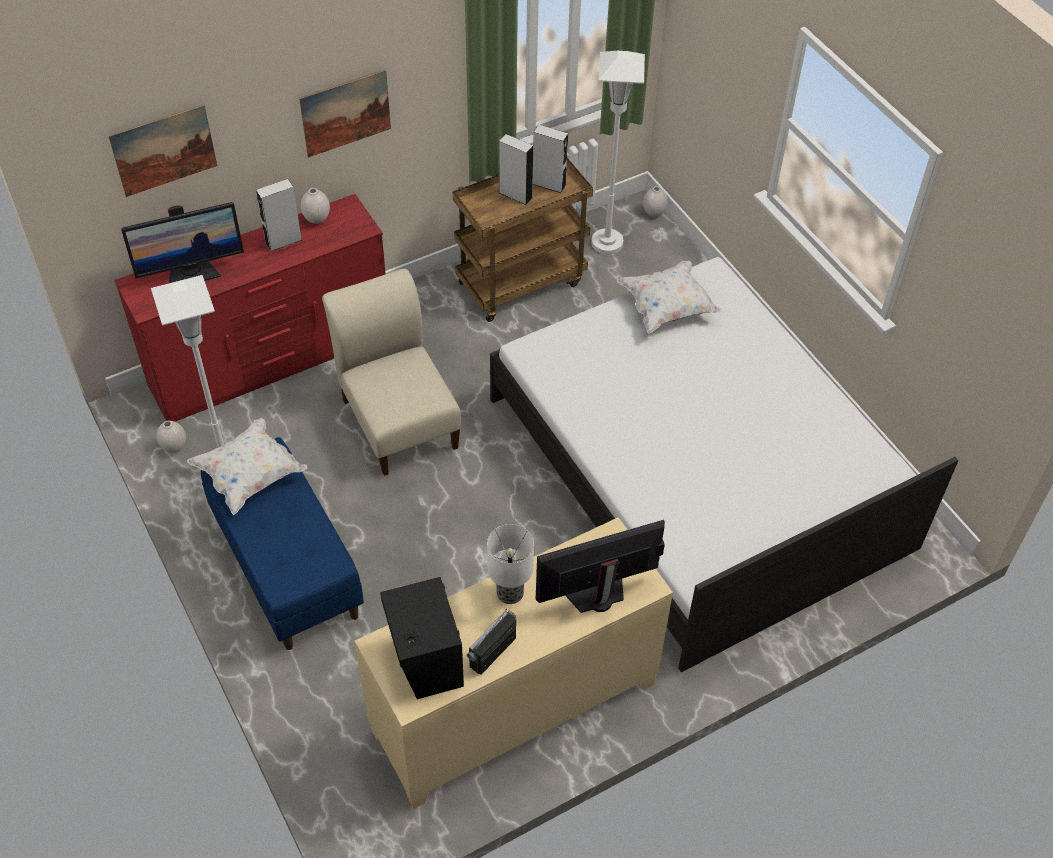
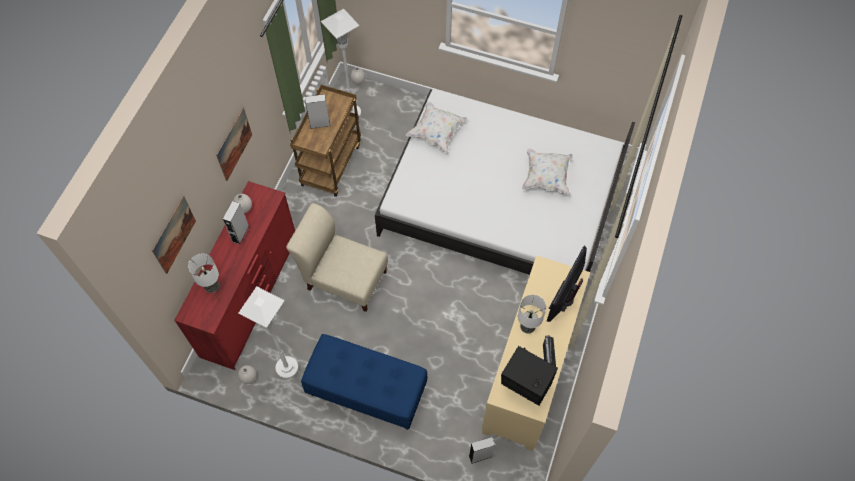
camera: 40 degrees left, 10 degrees up
(192, 273) = (211, 286): monitor -> table lamp
(250, 476) = (329, 364): white pillow -> white pillow (546, 177)
(549, 184) = (330, 107): grey speaker -> grey speaker (480, 456)

